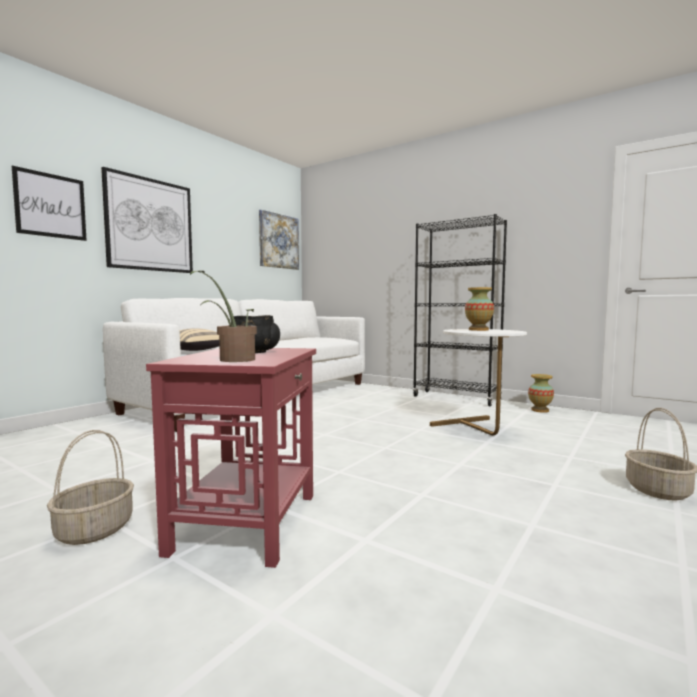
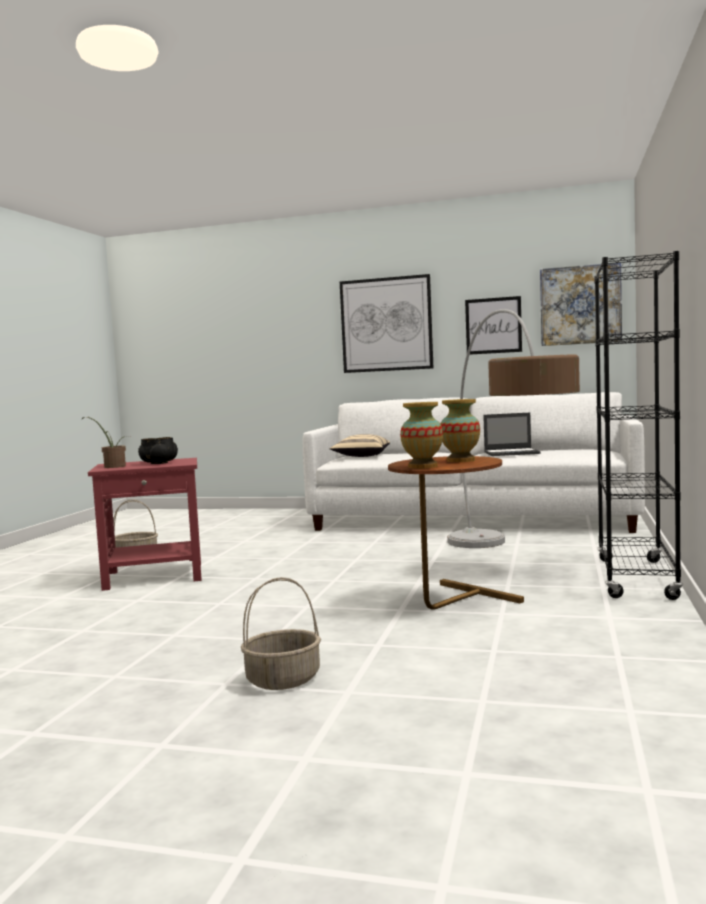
camera: 70 degrees right, 0 degrees up
(51, 205) = (302, 327): picture -> picture (493, 325)
(296, 340) = (512, 453): none -> laptop
(385, 407) = (509, 559): none -> floor lamp
(479, 430) = (451, 603): white side table -> brown side table
(540, 410) = (644, 625): vase -> vase (422, 466)

